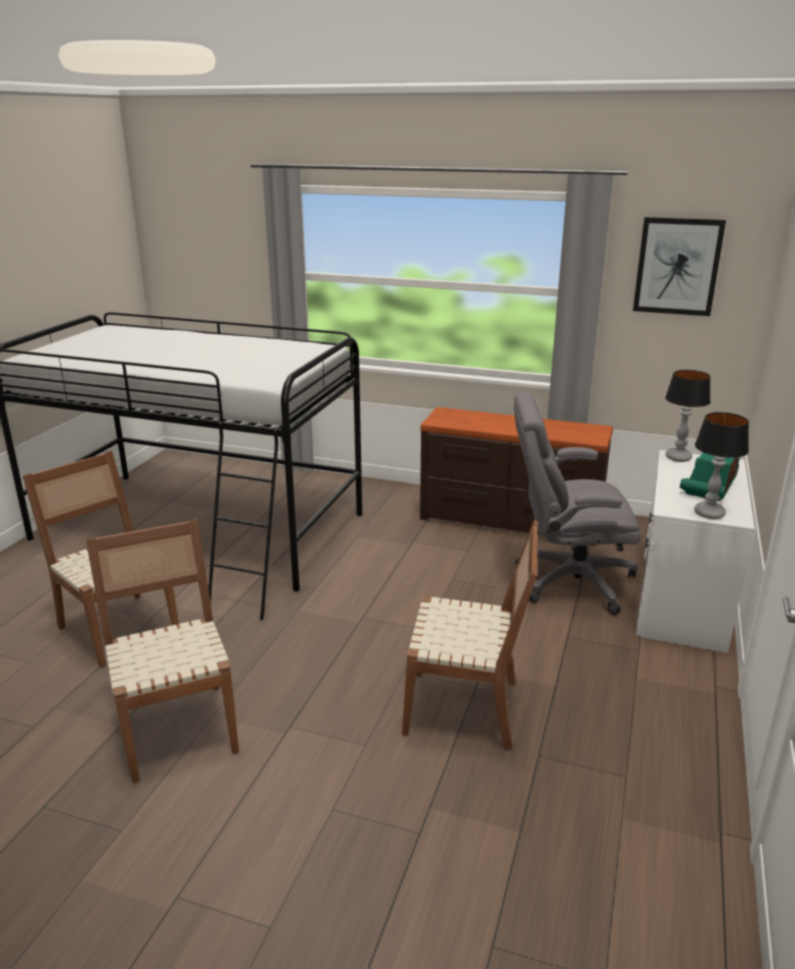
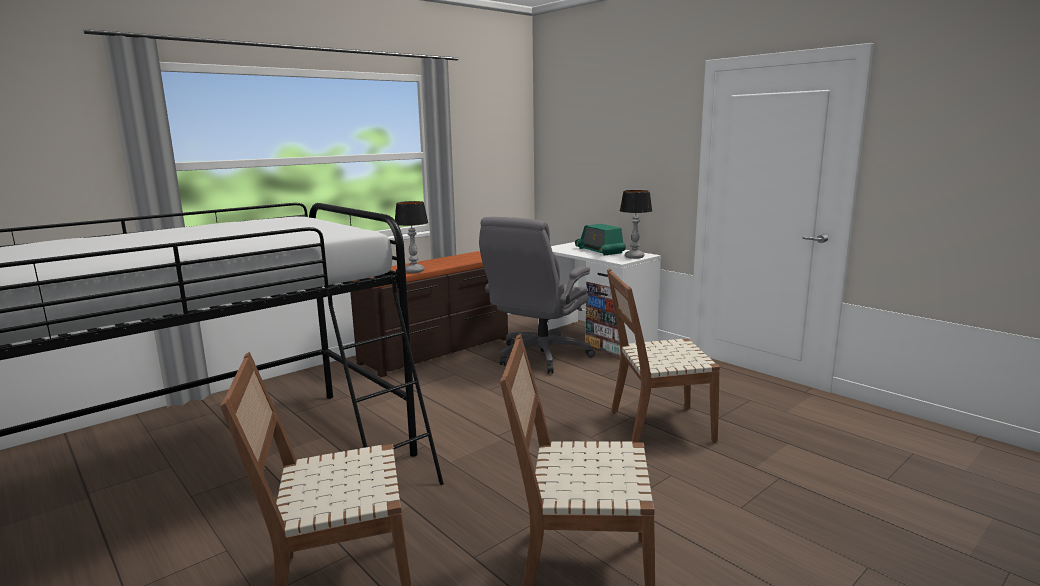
camera: 60 degrees left, 10 degrees down
(467, 710) = (656, 426): chair -> chair turned 135 degrees counterclockwise
(677, 266) = (486, 128): picture -> none
(677, 457) = (554, 248): table lamp -> table lamp (413, 271)

